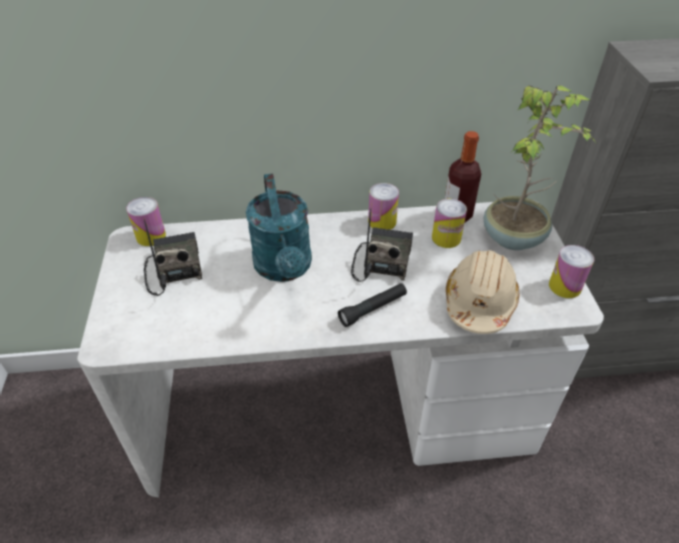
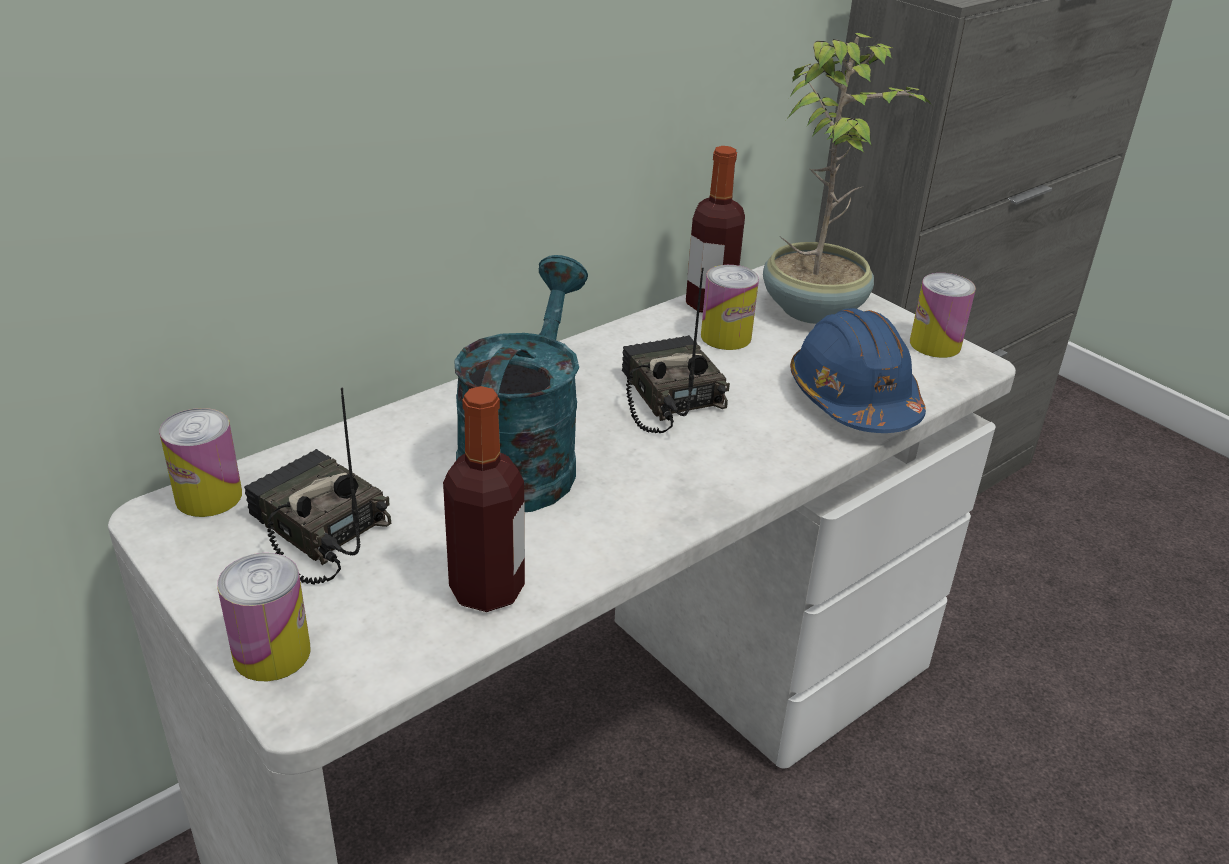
camera: 35 degrees left, 10 degrees down
(211, 328) = (487, 589): none -> bottle
(285, 269) = (523, 458): turquoise watering can -> turquoise watering can turned 120 degrees counterclockwise
(373, 309) = (721, 462): black flashlight -> none
(382, 222) = (610, 345): can -> can (272, 653)
(479, 302) = (853, 399): beige hard hat -> blue hard hat

